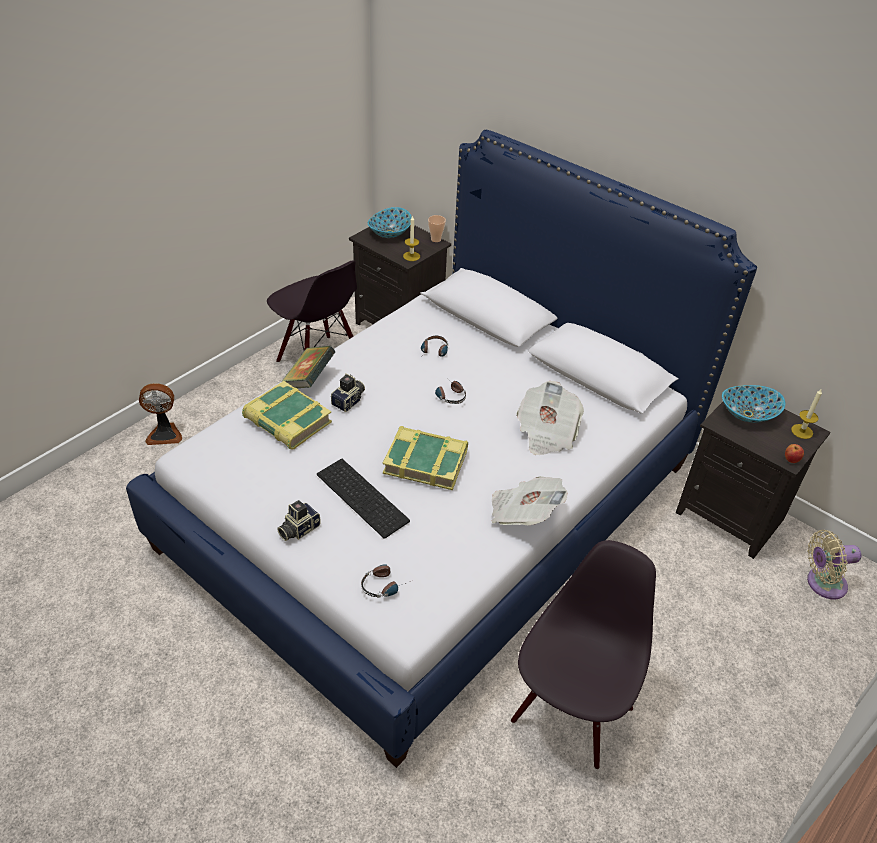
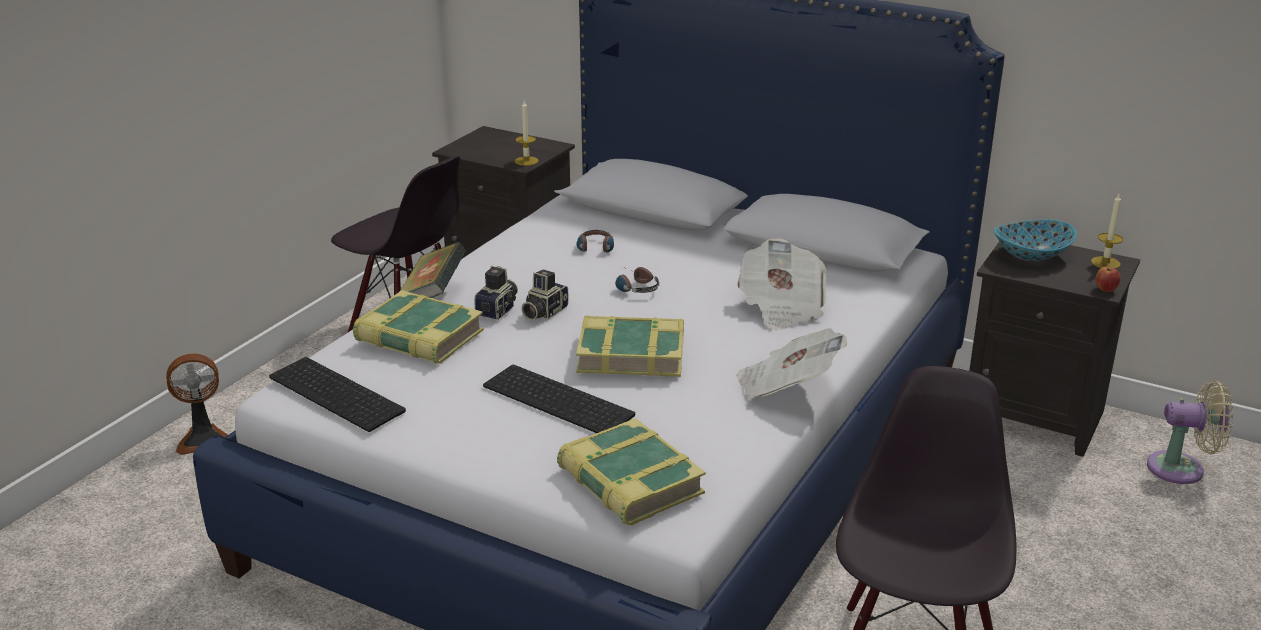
camera: 10 degrees left, 15 degrees down
(221, 464) = (339, 393): none -> keyboard
(298, 529) = (479, 445): camera -> camera (543, 312)
(386, 584) = (629, 482): headphones -> book
(389, 233) = (486, 143): bowl -> none
(436, 239) = (552, 142): cup -> none
(822, 583) = (1182, 469): beige fan -> beige fan turned 150 degrees counterclockwise

